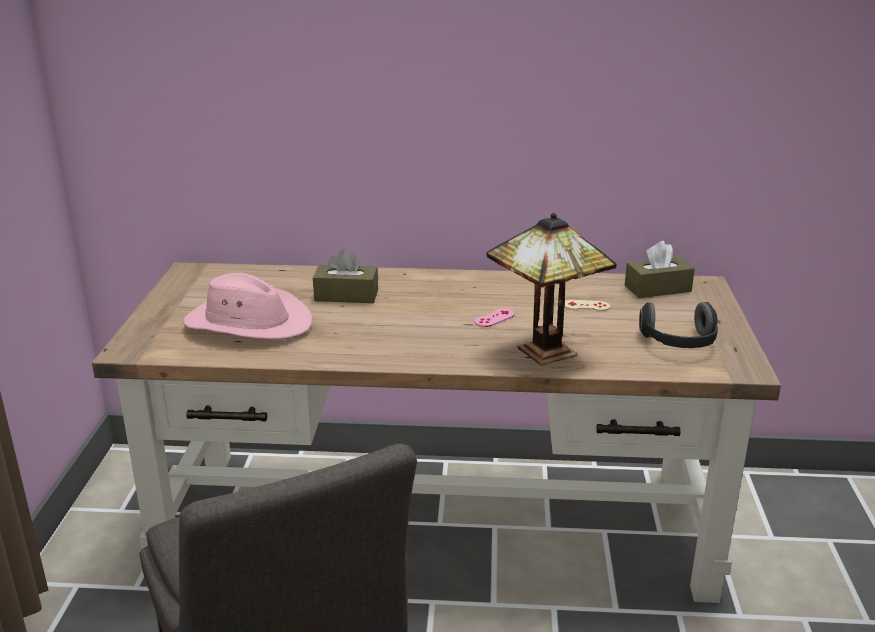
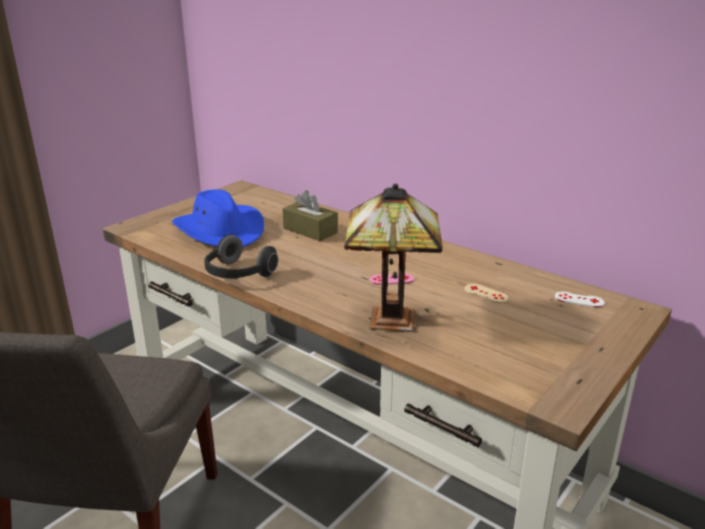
camera: 35 degrees right, 0 degrees up
(248, 323) = (221, 230): pink hat -> blue hat
(657, 288) = (579, 300): brown tissue box -> white game controller
(679, 343) = (526, 355): headphones -> headphones (238, 275)

